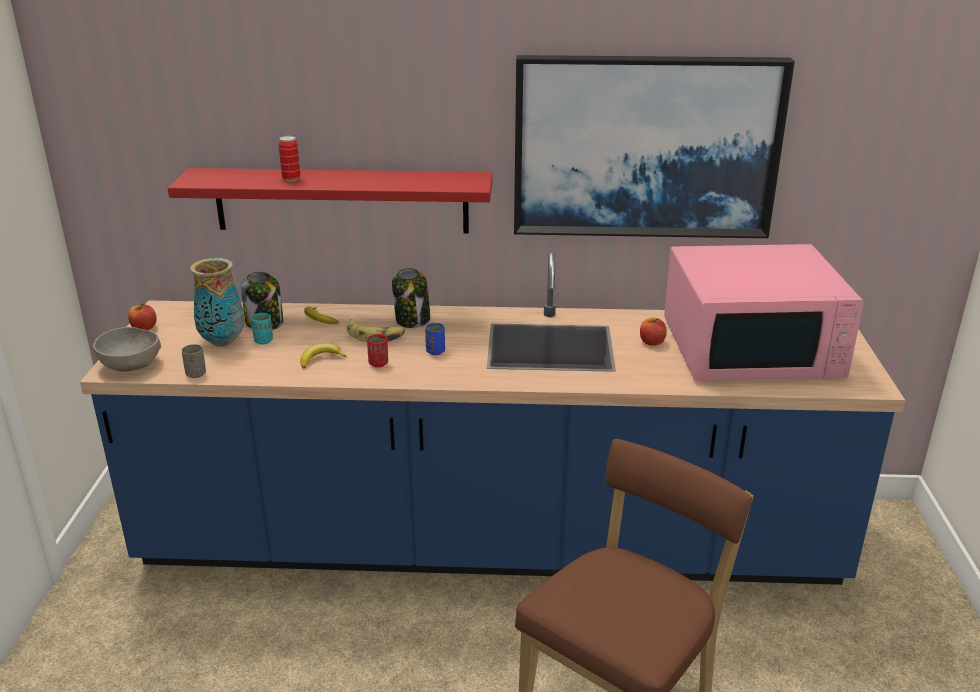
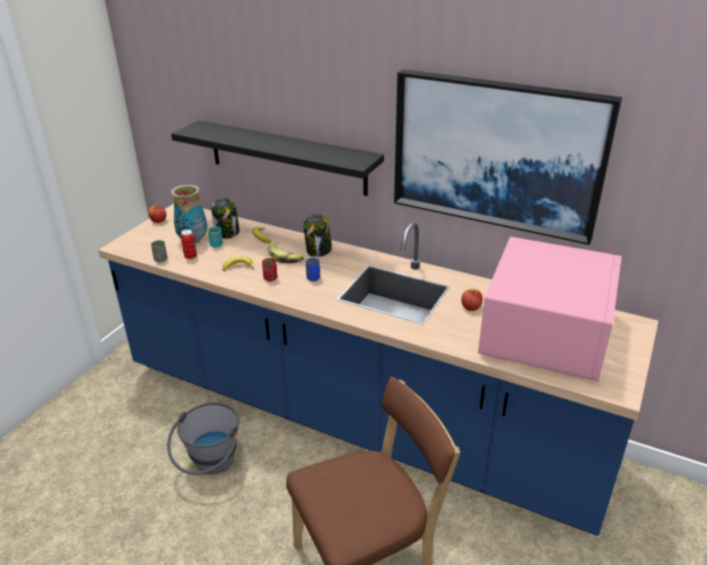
camera: 25 degrees right, 5 degrees up
(131, 364) = (132, 244): grey bowl -> none
(291, 179) = (247, 138): can -> can (190, 257)
(335, 661) = (210, 465): none -> grey bucket
(341, 200) = (286, 157): red shelf -> black shelf
(752, 348) = (546, 332): pink microwave -> pink microwave turned 90 degrees counterclockwise

